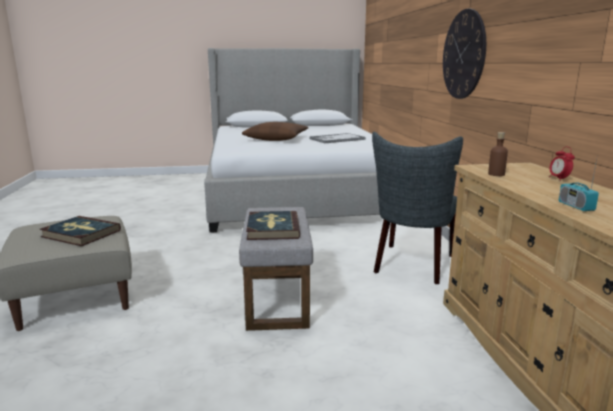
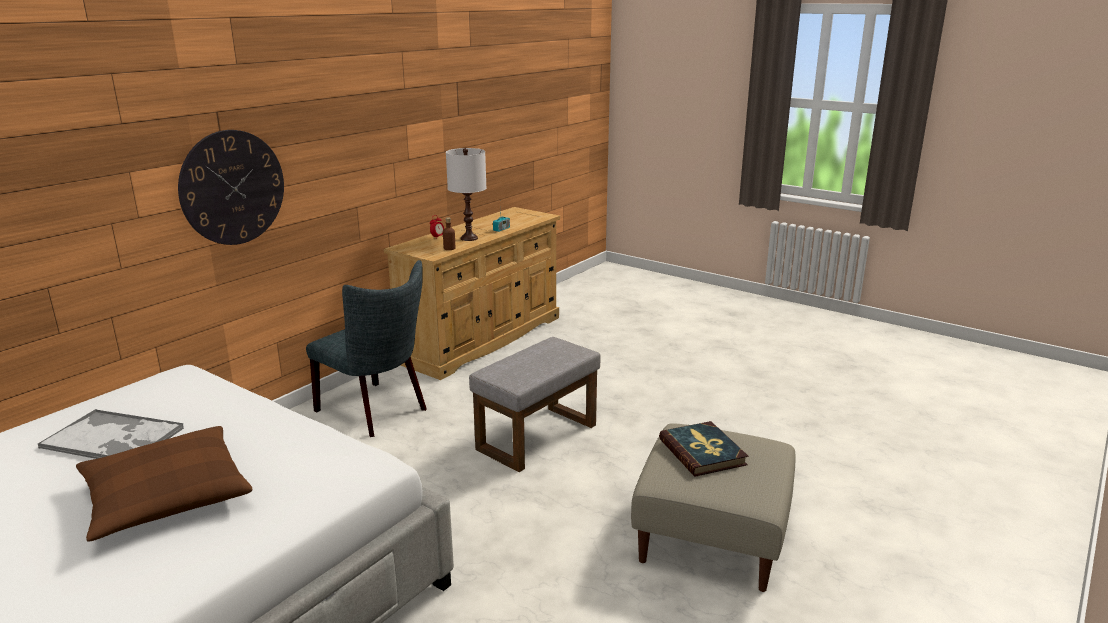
camera: 135 degrees left, 5 degrees up
(272, 228) = (549, 358): book -> none
(412, 266) = (377, 411): grey chair -> grey chair turned 60 degrees clockwise
(536, 186) = (469, 238): none -> white table lamp

